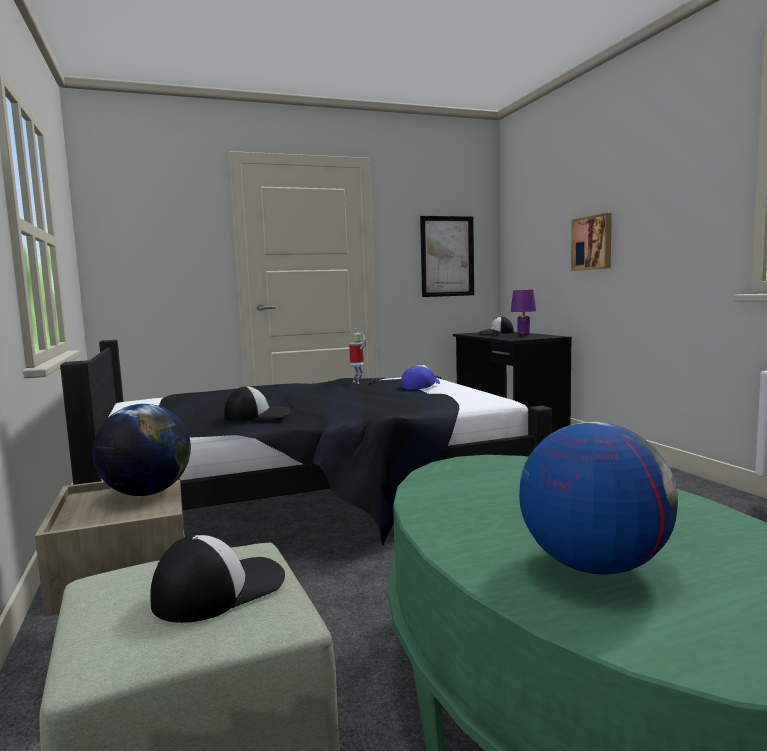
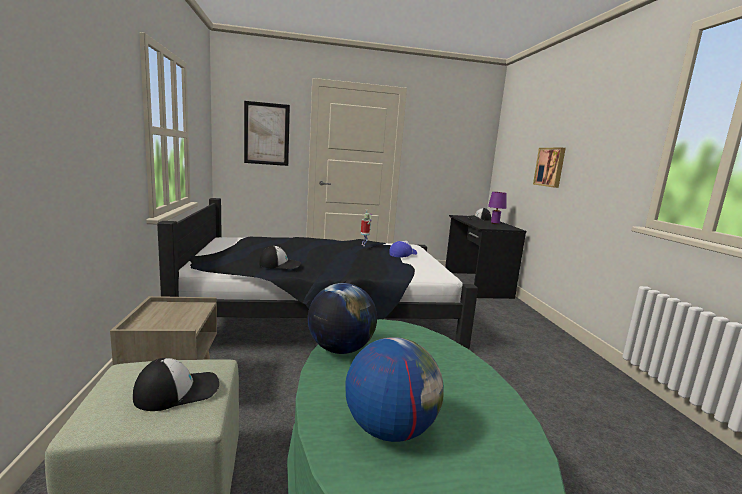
camera: 10 degrees right, 5 degrees up
(147, 493) = (191, 309): globe -> globe (340, 349)
(447, 256) = (454, 160): picture -> picture (266, 134)

